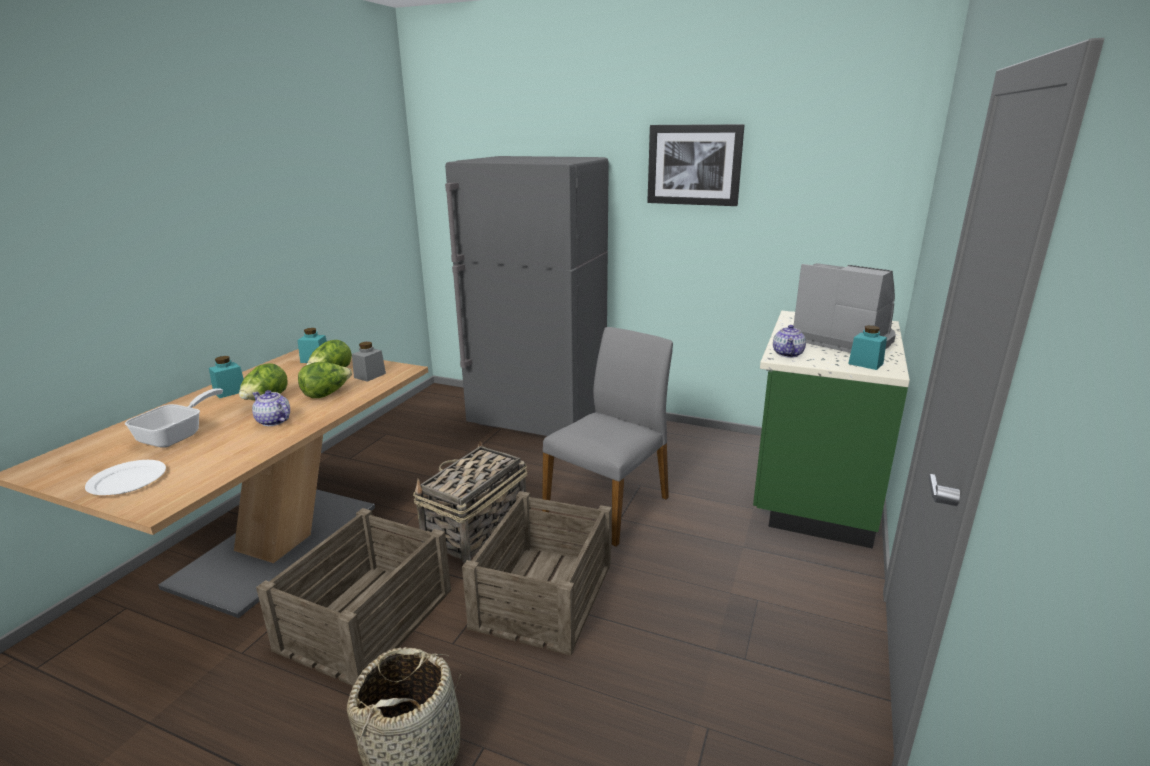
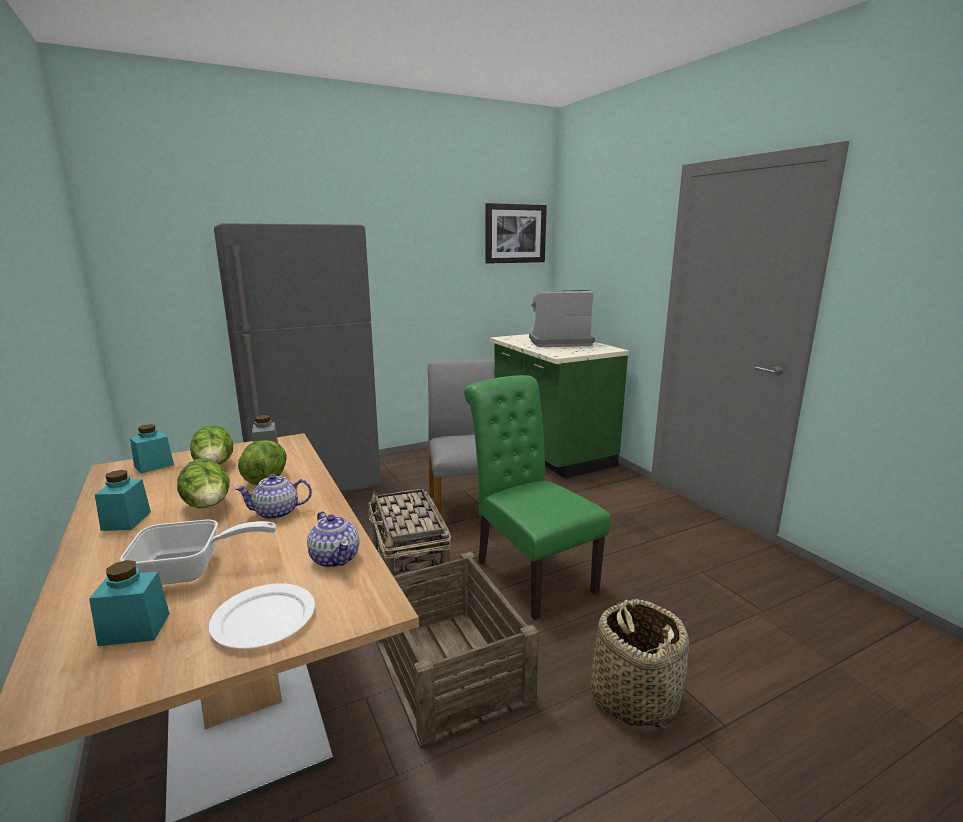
camera: 50 degrees left, 5 degrees down
(177, 435) = (190, 570): frying pan -> frying pan turned 105 degrees clockwise
(545, 594) = (529, 573): crate -> green chair
(694, 165) = (411, 232): picture -> picture (515, 233)
(788, 354) = (557, 353): teapot -> teapot (335, 558)
(865, 364) = (597, 349): turquoise jar -> turquoise jar (135, 629)

